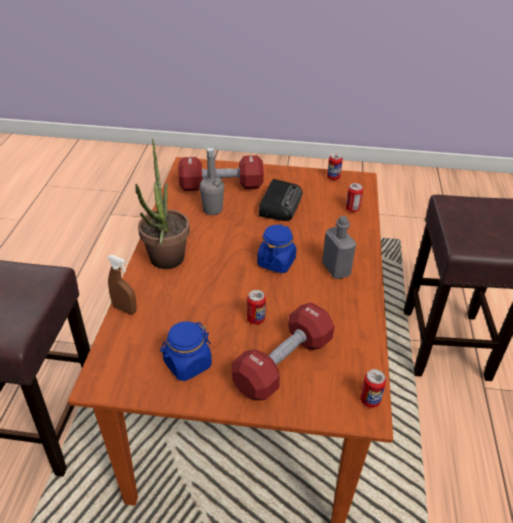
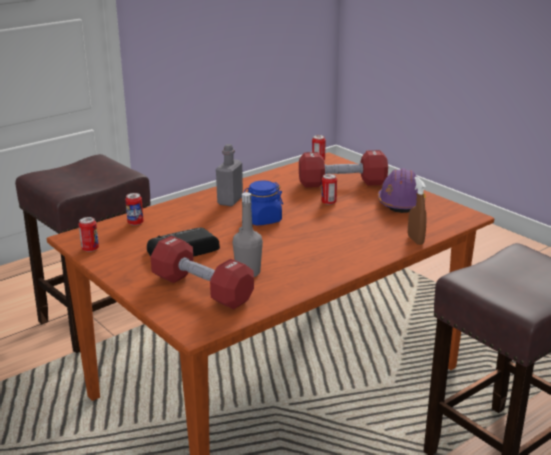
camera: 135 degrees left, 15 degrees down
(165, 263) = (350, 253): potted plant -> none
(187, 364) = (401, 203): blue jar -> purple hard hat

